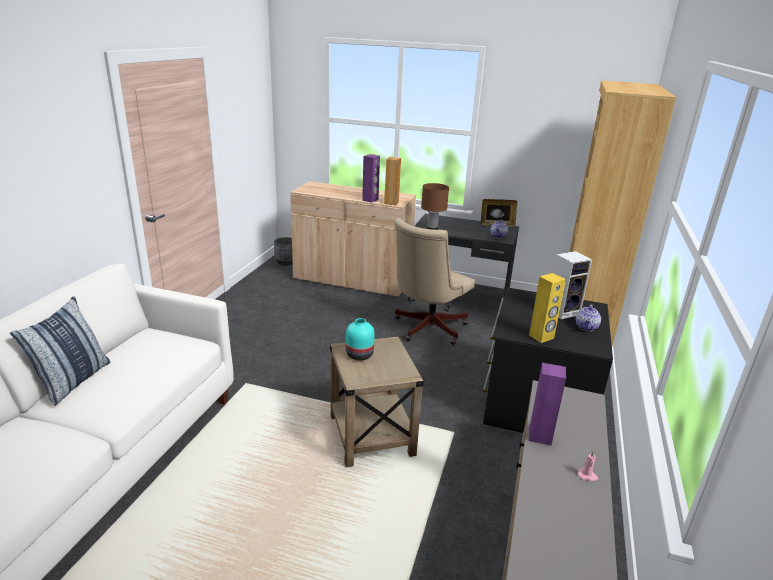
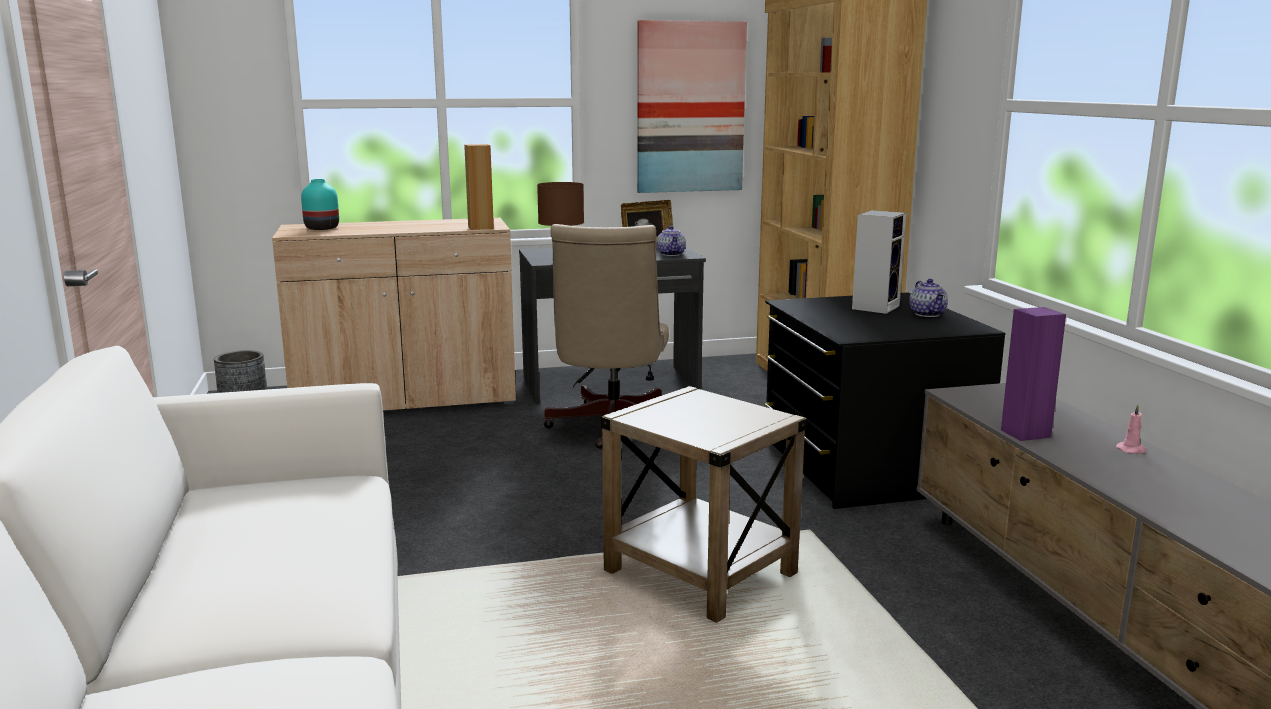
camera: 30 degrees left, 10 degrees down
(73, 381) = (159, 592): pillow -> none
(359, 355) = (670, 416): turquoise vase -> turquoise vase (321, 228)
(370, 200) = (439, 229): purple speaker -> none
(541, 337) = (896, 332): yellow speaker -> none
(545, 144) = (690, 107): none -> picture

